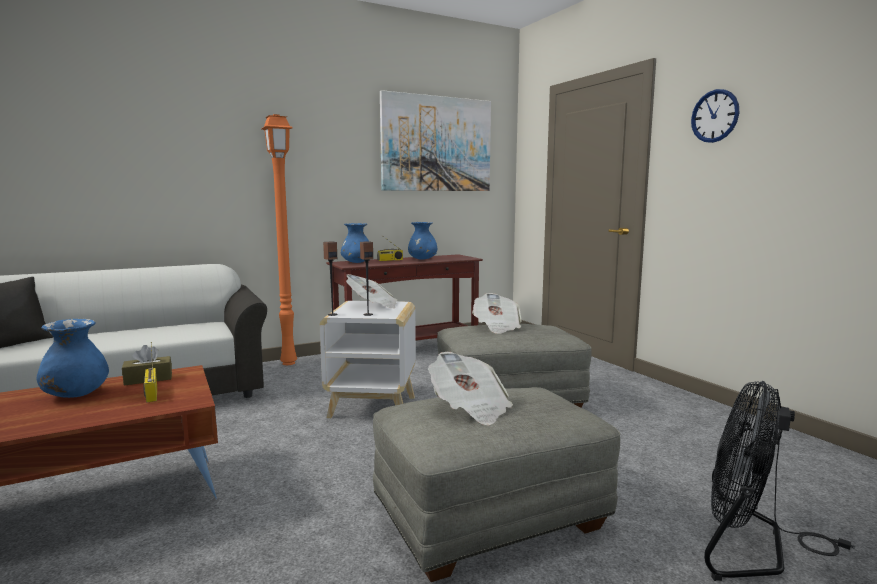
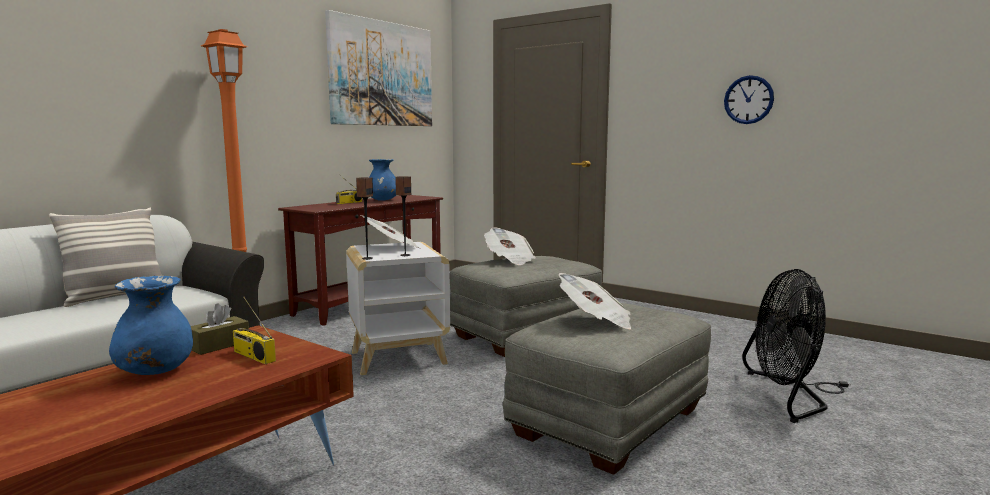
camera: 25 degrees left, 0 degrees up
(167, 326) = (115, 296): none -> pillow
(356, 262) = (318, 206): blue vase -> none
(714, 116) = (672, 60): wall clock -> wall clock (748, 100)

